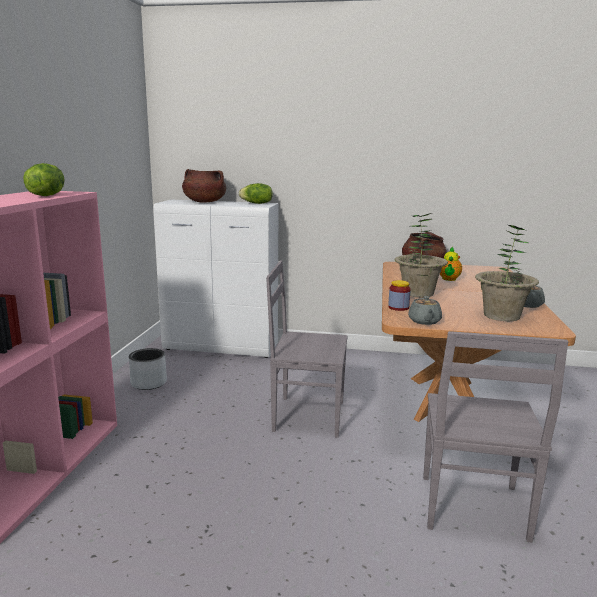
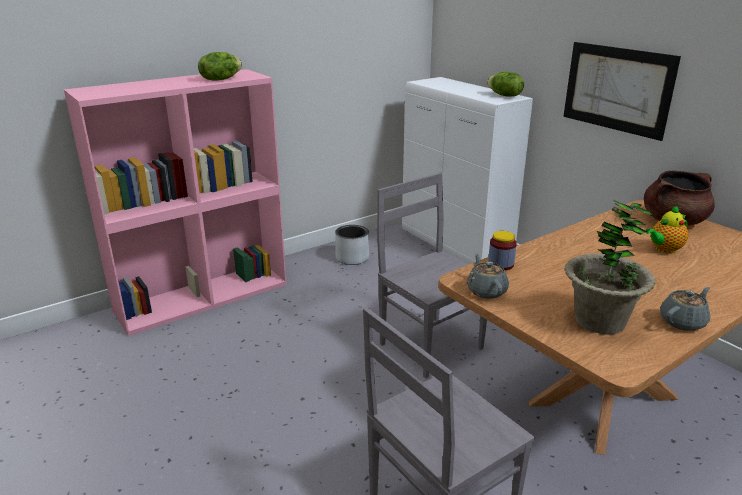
camera: 45 degrees right, 10 degrees up
(204, 202) = (457, 86): brown cooking pot -> none
(351, 185) = (617, 89): none -> picture
(418, 293) = (570, 255): potted plant -> none
(424, 321) = (486, 291): grey teapot -> grey teapot turned 120 degrees clockwise

